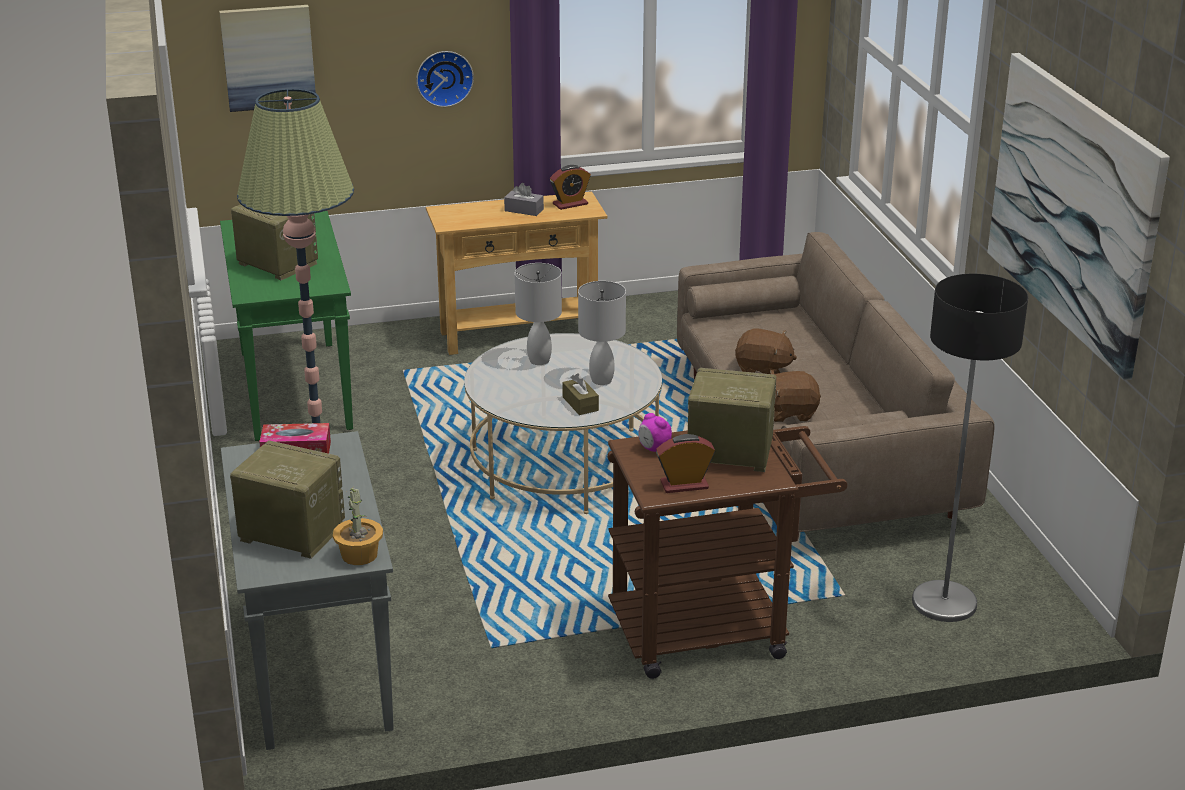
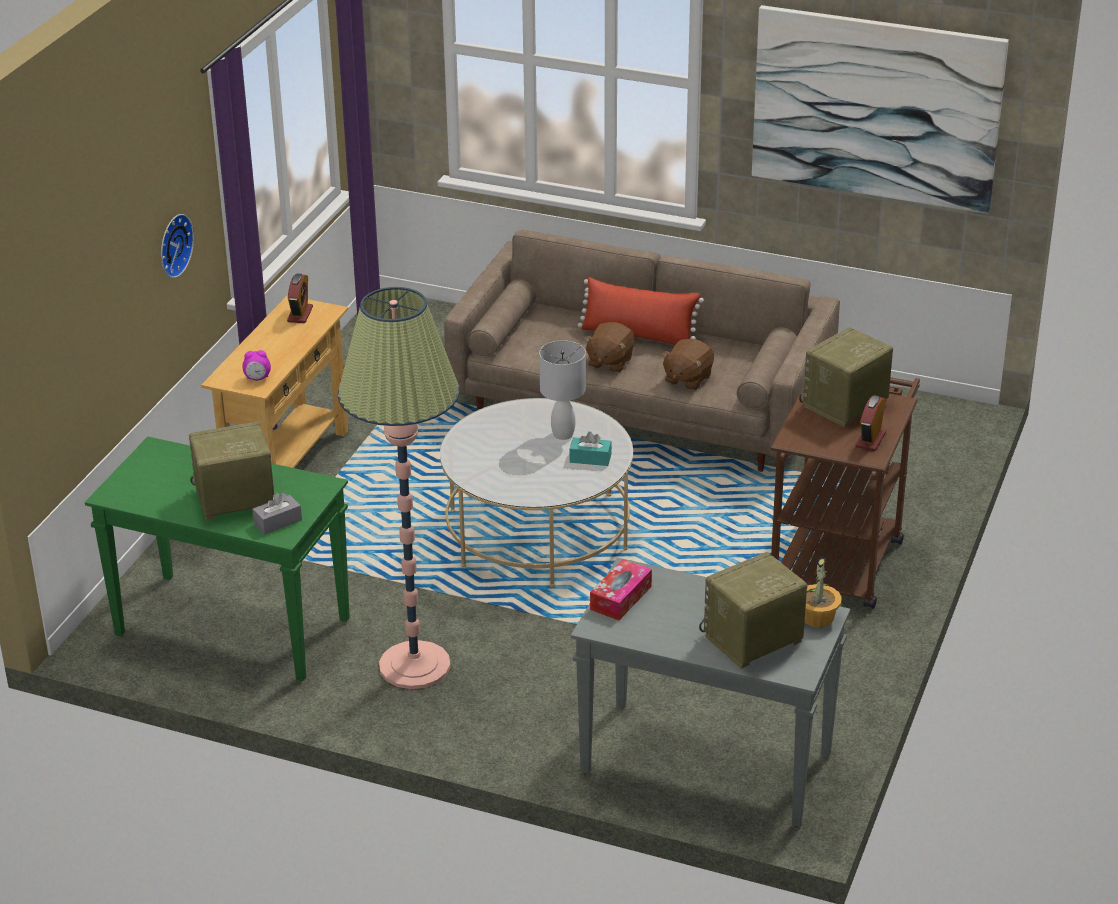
camera: 55 degrees left, 5 degrees up
(268, 57) = (66, 302): picture -> none
(524, 210) = (281, 340): grey tissue box -> grey tissue box (278, 522)
(539, 360) = (493, 450): white table lamp -> none
(580, 404) = (590, 458): brown tissue box -> turquoise tissue box
(654, 449) = (806, 432): alarm clock -> alarm clock (257, 378)
(763, 370) = (609, 362): brown plush toy -> brown plush toy turned 150 degrees clockwise
(825, 368) = (638, 336): none -> red pillow
(944, 602) = (900, 447): floor lamp -> none

